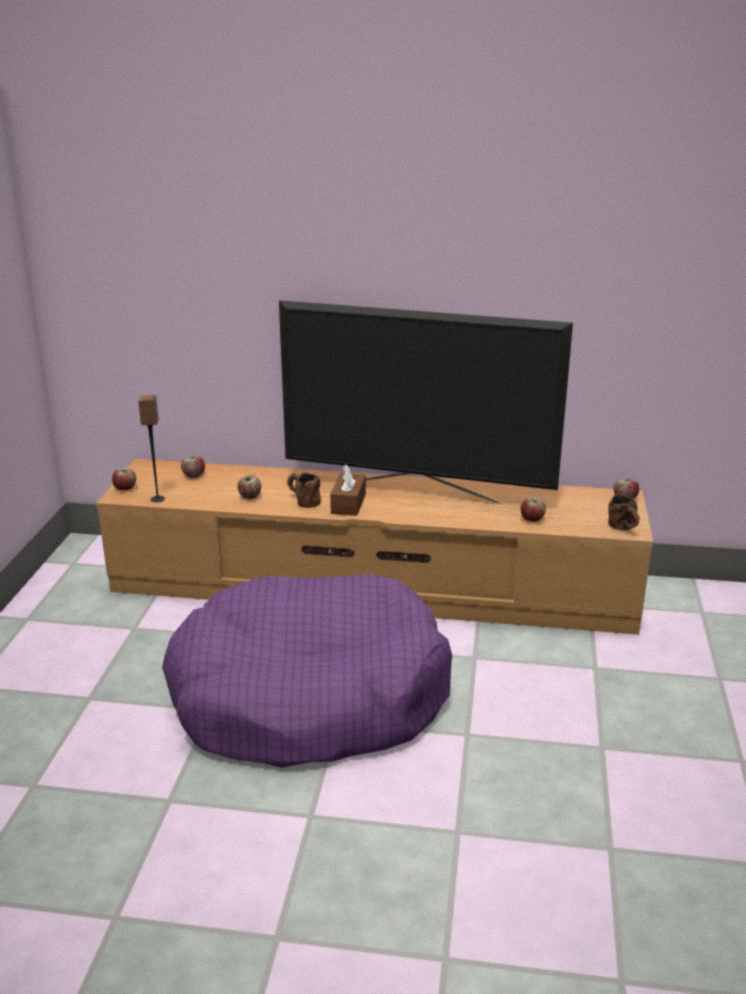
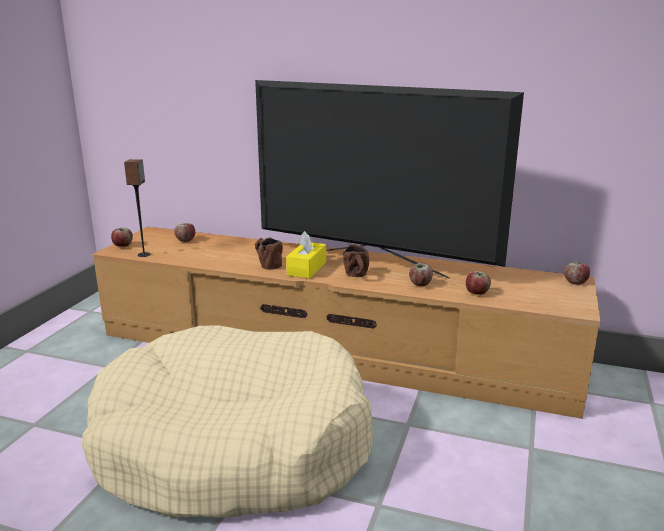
camera: 10 degrees right, 5 degrees down
(249, 497) = (222, 258): apple -> apple (420, 284)
(309, 696) = (233, 445): purple dog bed -> beige dog bed
(348, 503) = (306, 268): brown tissue box -> yellow tissue box
(624, 529) = (571, 307): brown mug -> brown mug (357, 276)

